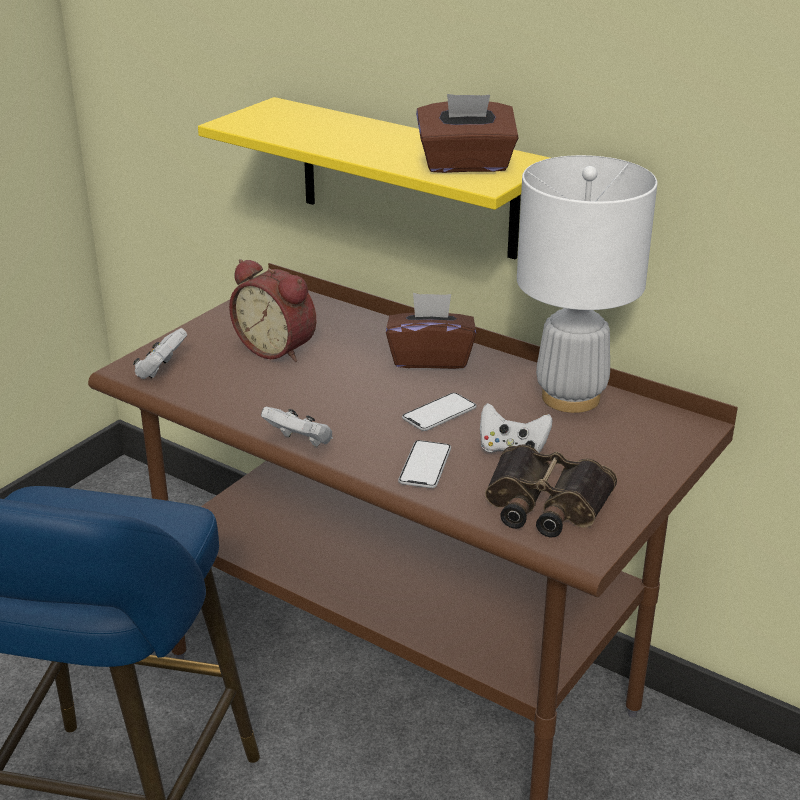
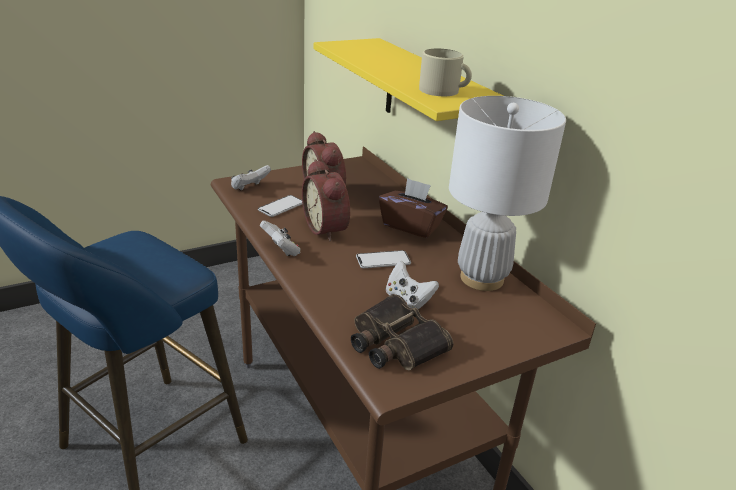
camera: 25 degrees right, 0 degrees up
(330, 394) = (328, 228): none -> alarm clock
(425, 466) = (341, 290): phone -> phone (281, 207)
(466, 165) = (444, 91): brown tissue box -> beige mug

